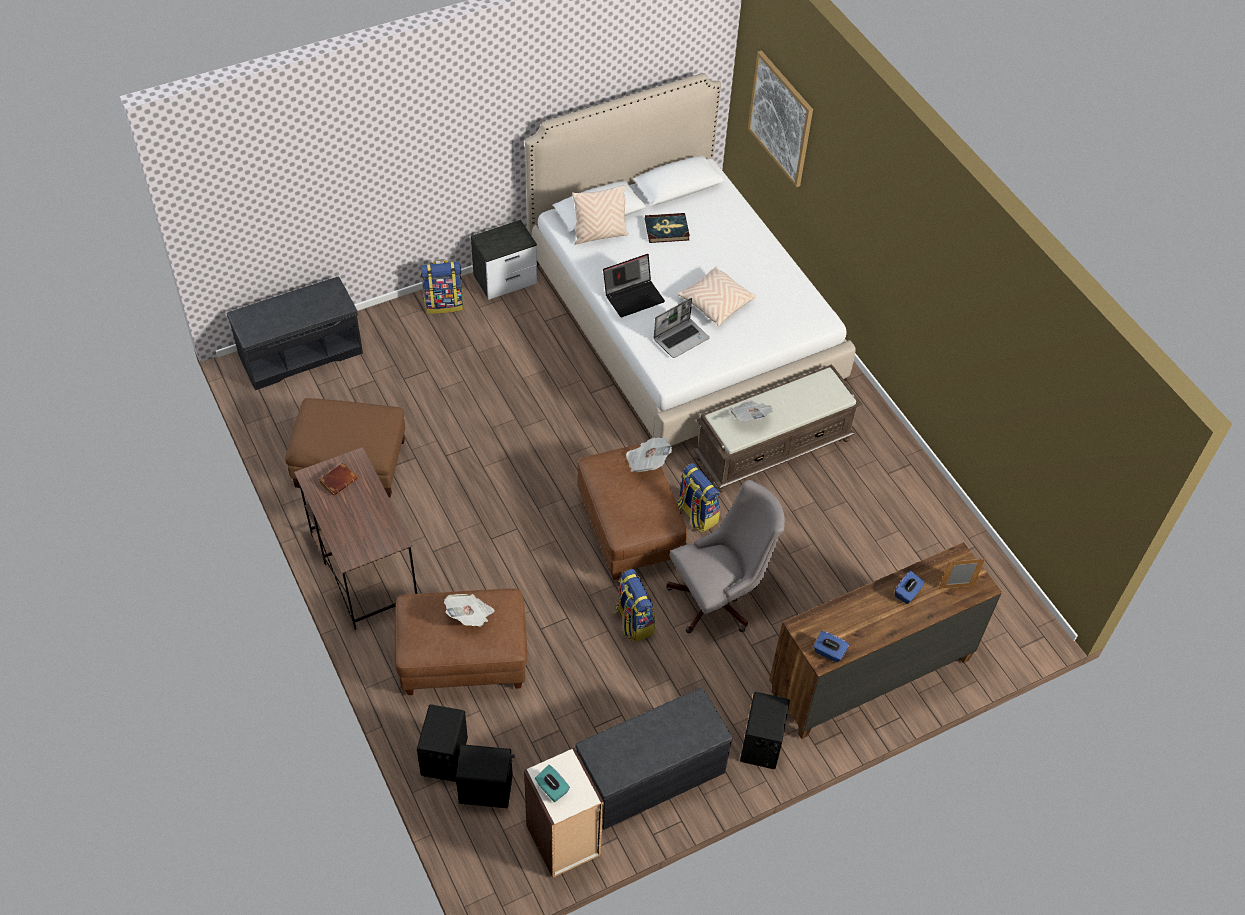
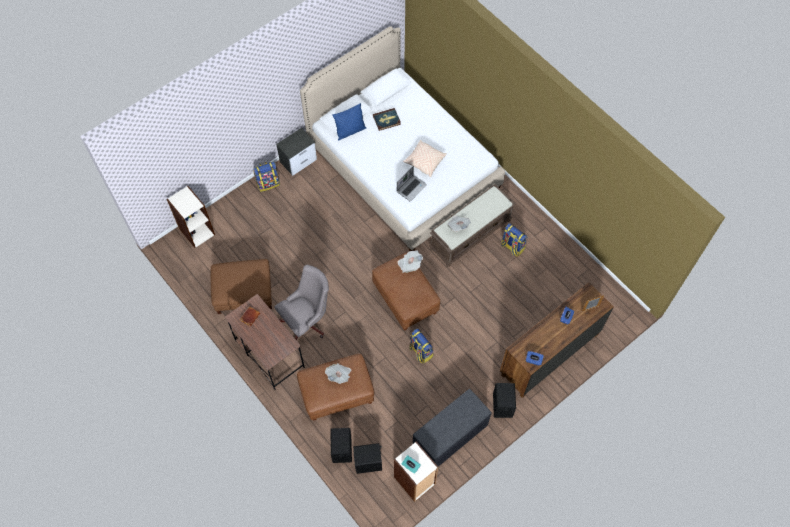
camera: 10 degrees left, 10 degrees up
(301, 353) = (197, 231): grey bench -> bookcase
(600, 235) = (350, 131): beige pillow -> blue pillow
(634, 296) = (379, 167): laptop -> none
(696, 514) = (438, 282): backpack -> backpack (512, 247)
(719, 598) = (462, 328): grey office chair -> grey office chair (307, 321)
(781, 118) = (440, 47): picture -> none

